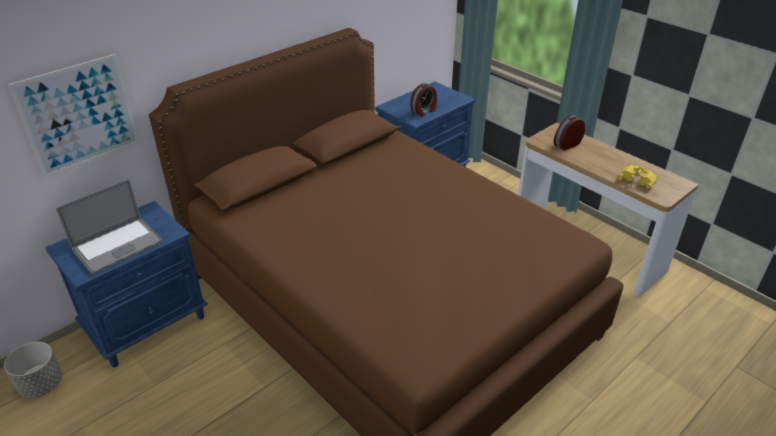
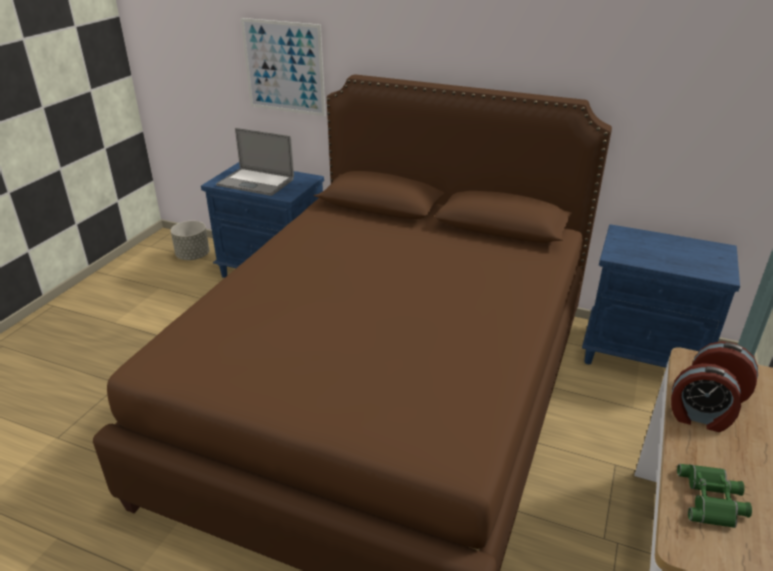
camera: 65 degrees right, 5 degrees down
(424, 111) = (646, 256): alarm clock -> alarm clock (699, 418)
(638, 179) = (713, 500): yellow binoculars -> green binoculars

